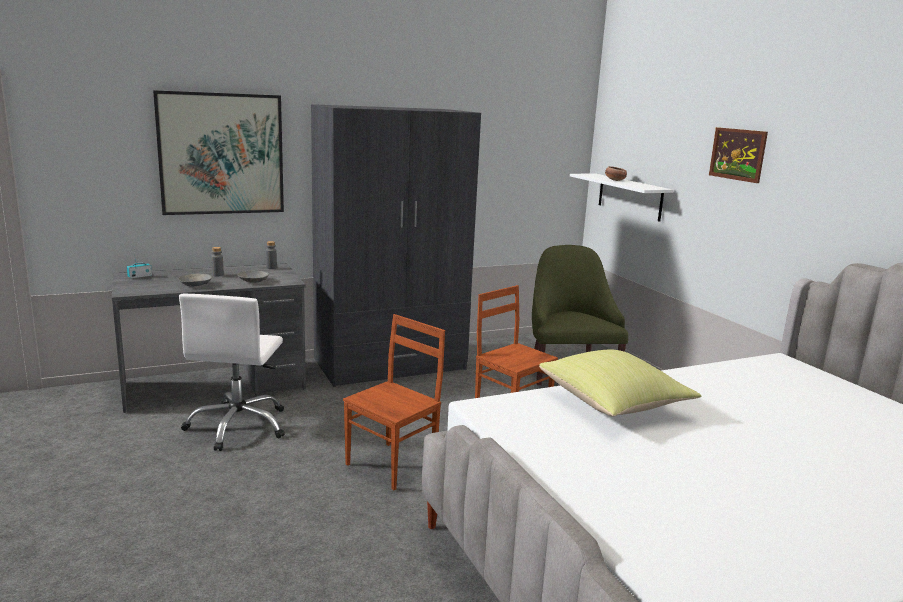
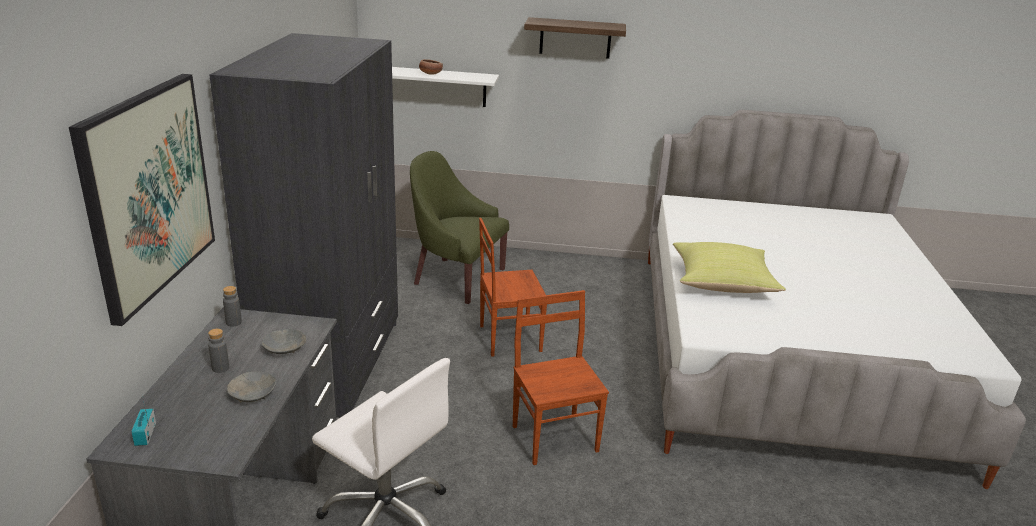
camera: 60 degrees left, 10 degrees up
(737, 154) = (575, 38): picture -> shelf

